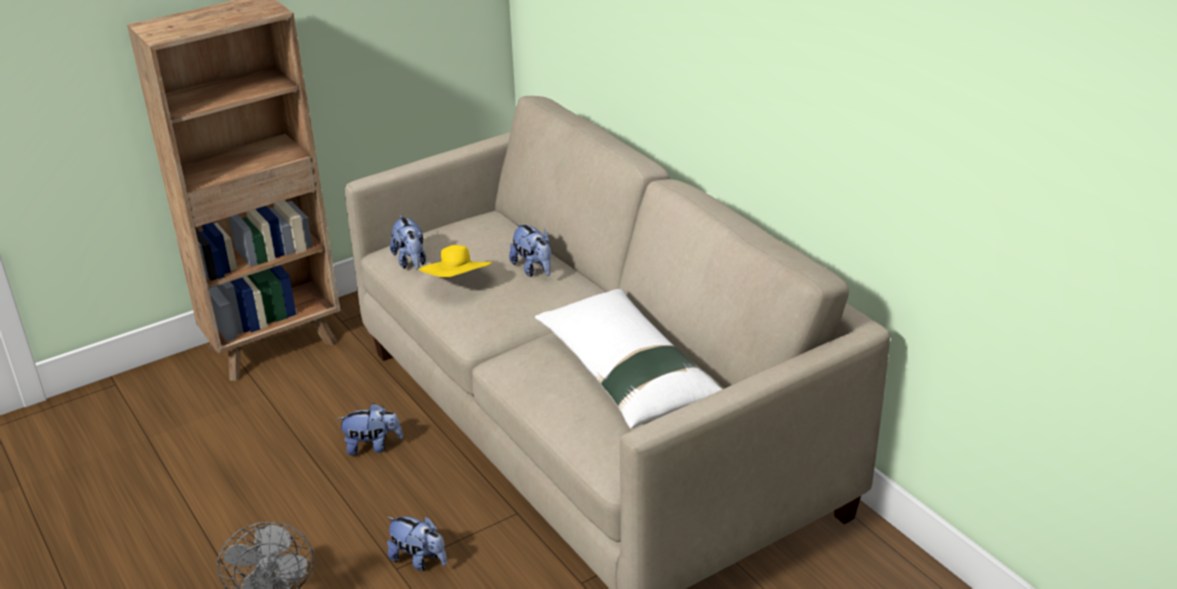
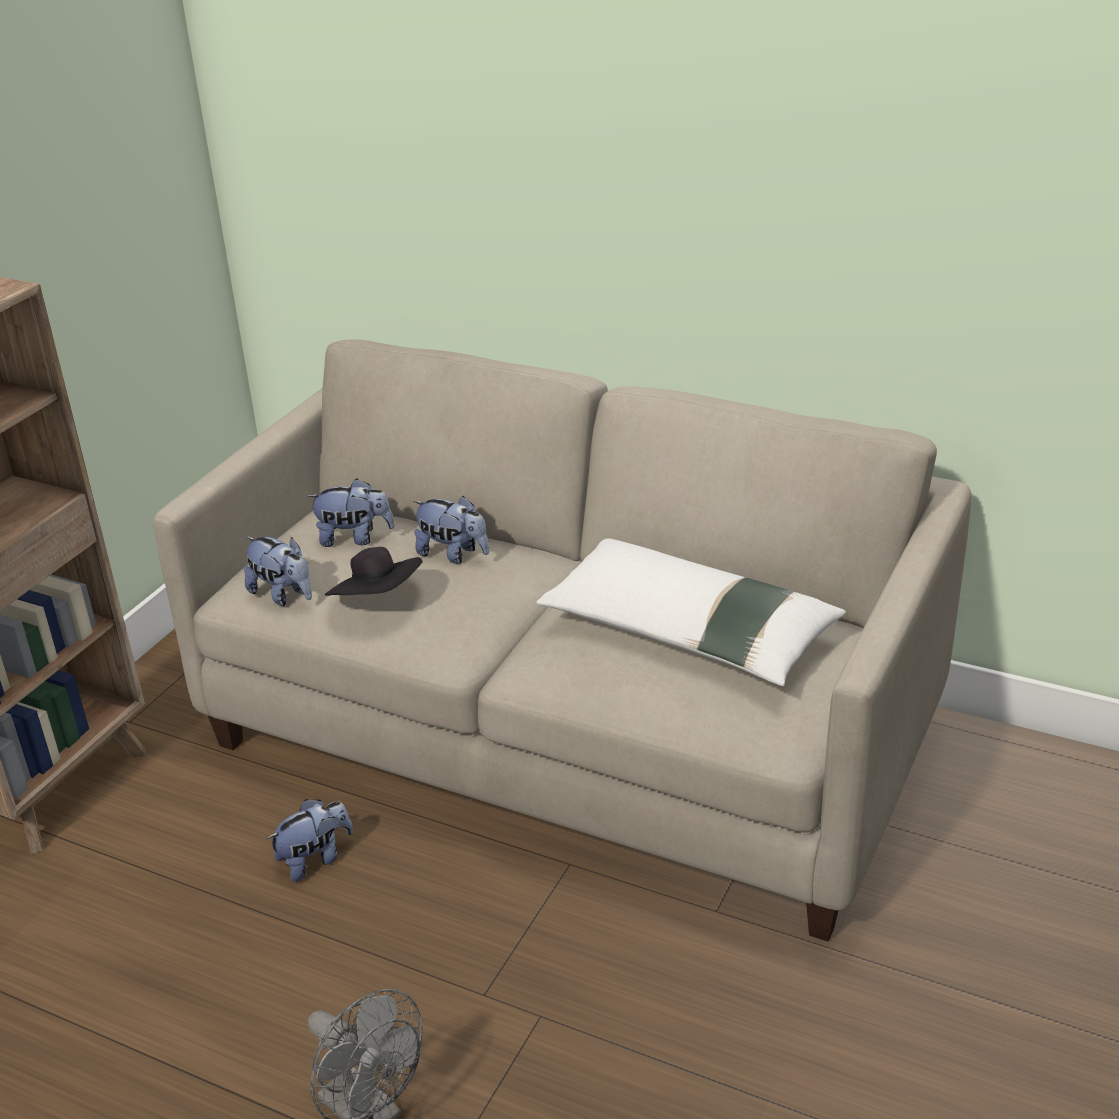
camera: 30 degrees left, 0 degrees up
(419, 560) = (502, 971): plush toy -> plush toy (354, 538)
(458, 284) = (378, 600): yellow hat -> black hat

